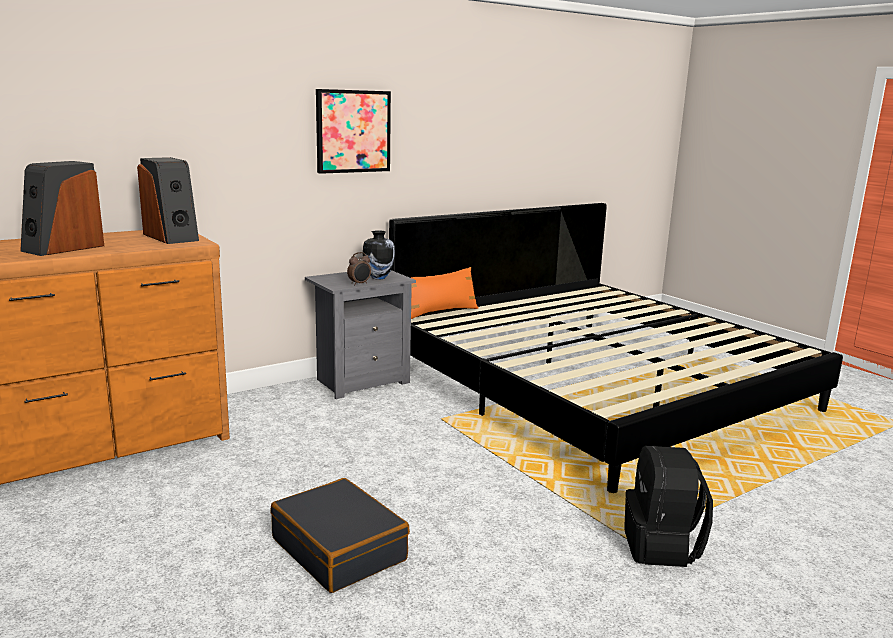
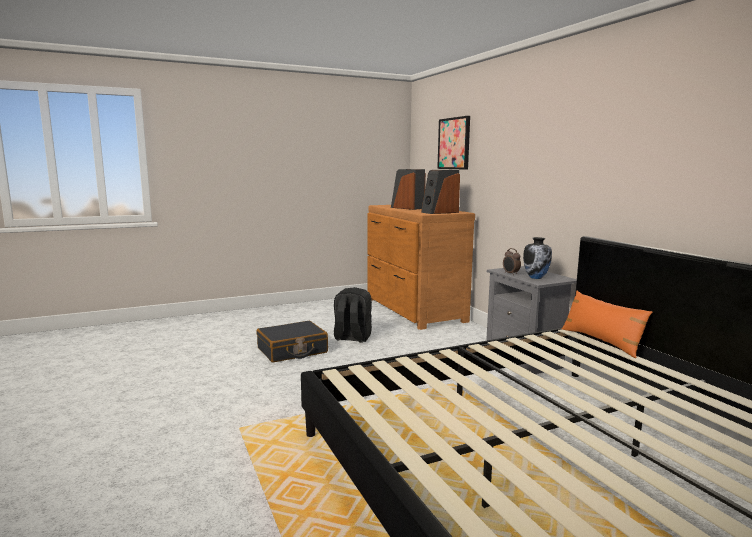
camera: 100 degrees right, 5 degrees down
(353, 131) = (570, 155): picture -> picture (454, 143)
(662, 547) = (226, 439): black backpack -> black backpack (352, 338)

